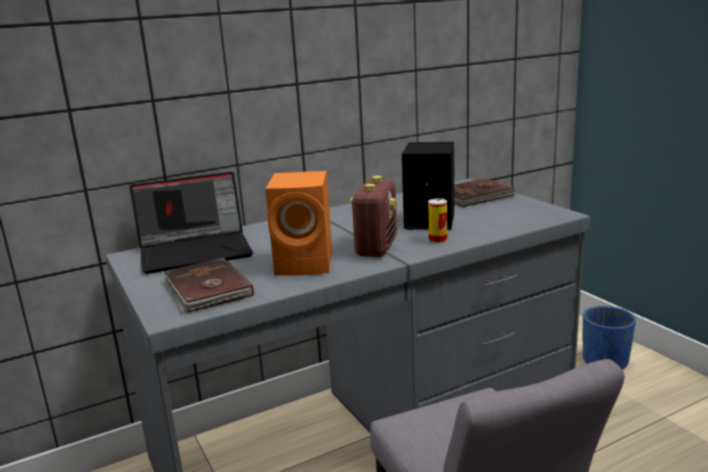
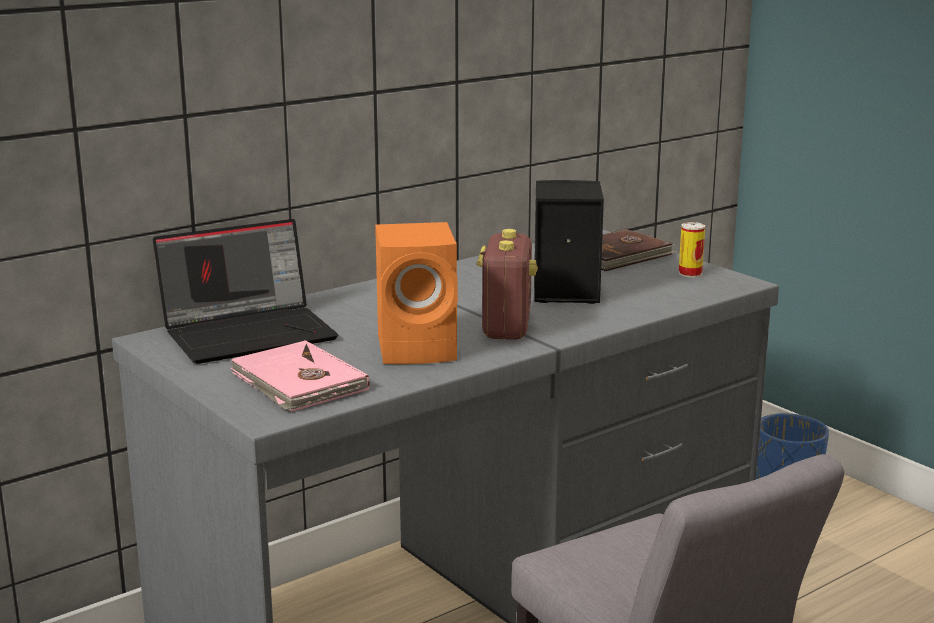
camera: 10 degrees left, 0 degrees up
(206, 289) = (298, 382): brown book -> pink book
(438, 240) = (586, 317): can -> can (690, 274)

